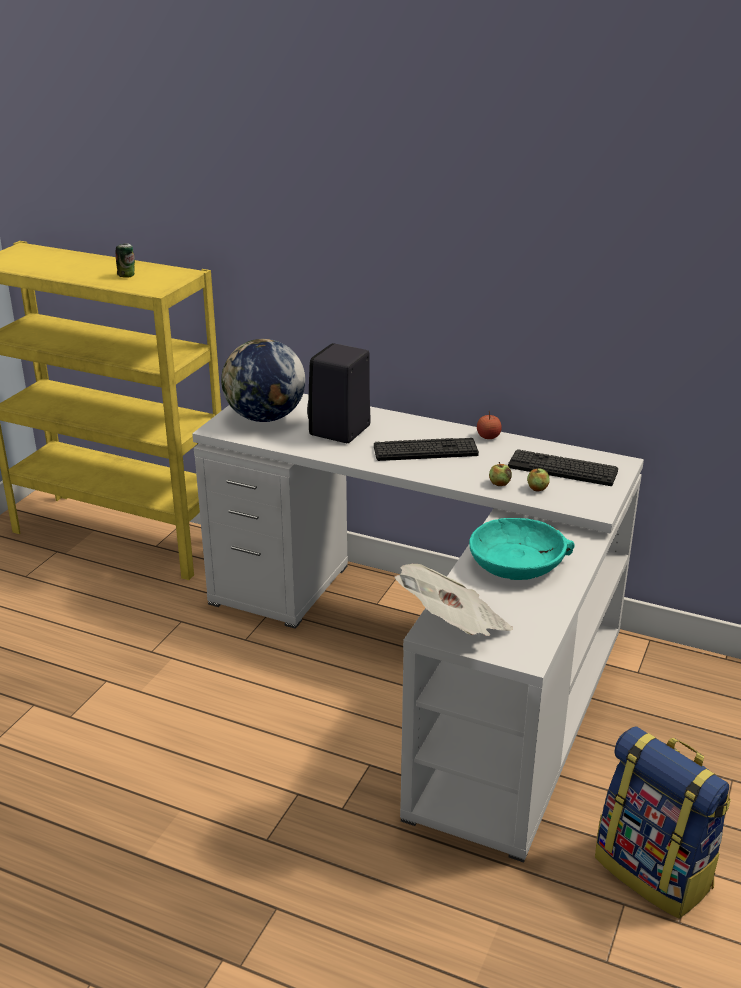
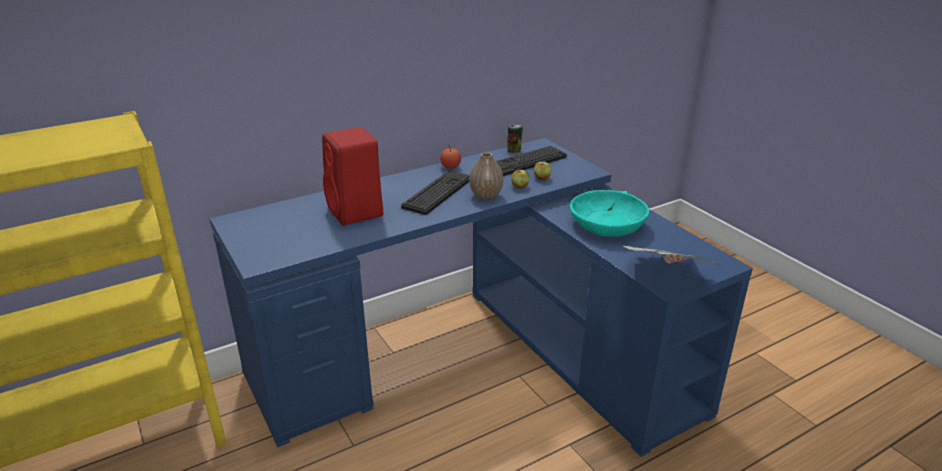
camera: 55 degrees left, 0 degrees up
(127, 276) = (52, 145): can -> can (514, 151)
(265, 418) = (279, 234): globe -> none
(339, 431) = (356, 212): black speaker -> red speaker
(433, 657) = (482, 355): white desk -> blue desk
(453, 474) = (486, 196): none -> vase
(655, 872) = (752, 368): backpack -> none

